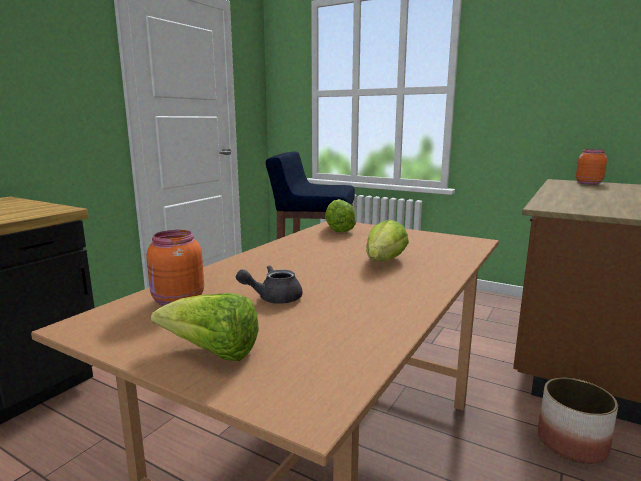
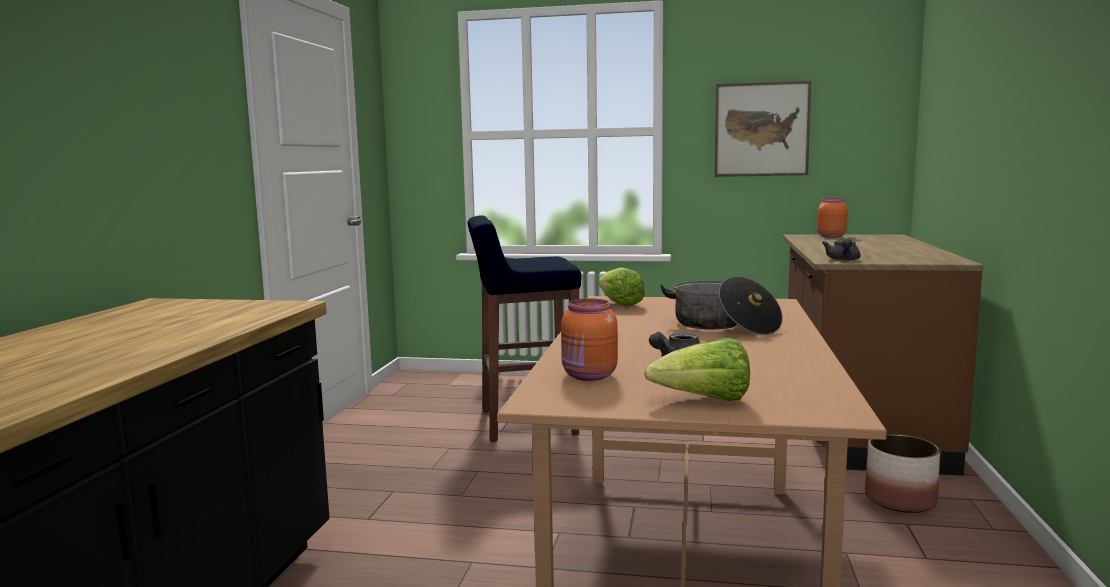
camera: 20 degrees left, 5 degrees down
(385, 261) = (723, 326): lettuce -> cooking pot
(539, 87) = (761, 129): none -> picture
(557, 207) = (843, 260): none -> grey teapot

